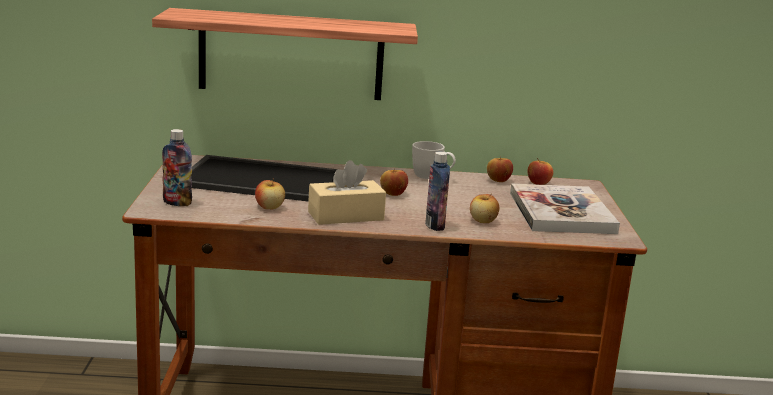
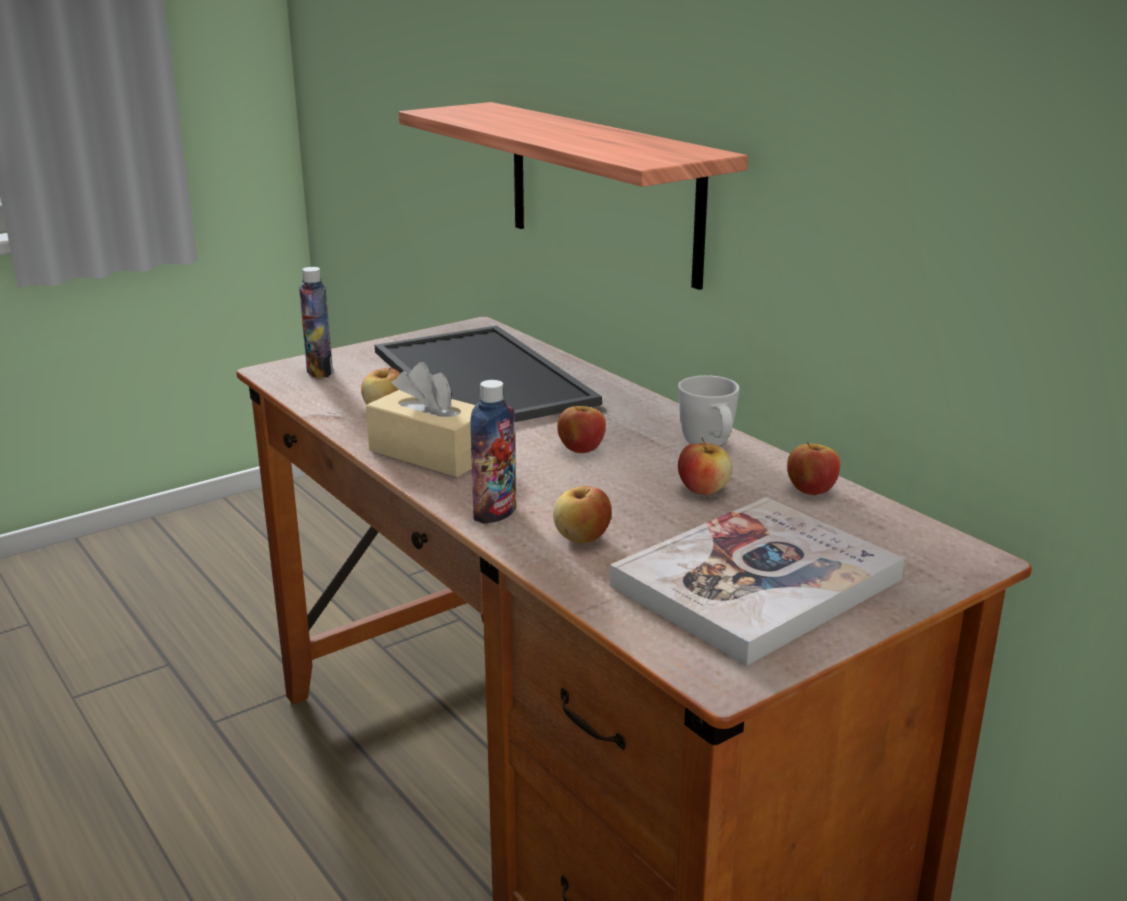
camera: 55 degrees right, 5 degrees up
(538, 183) = (873, 521): apple -> apple (703, 490)

